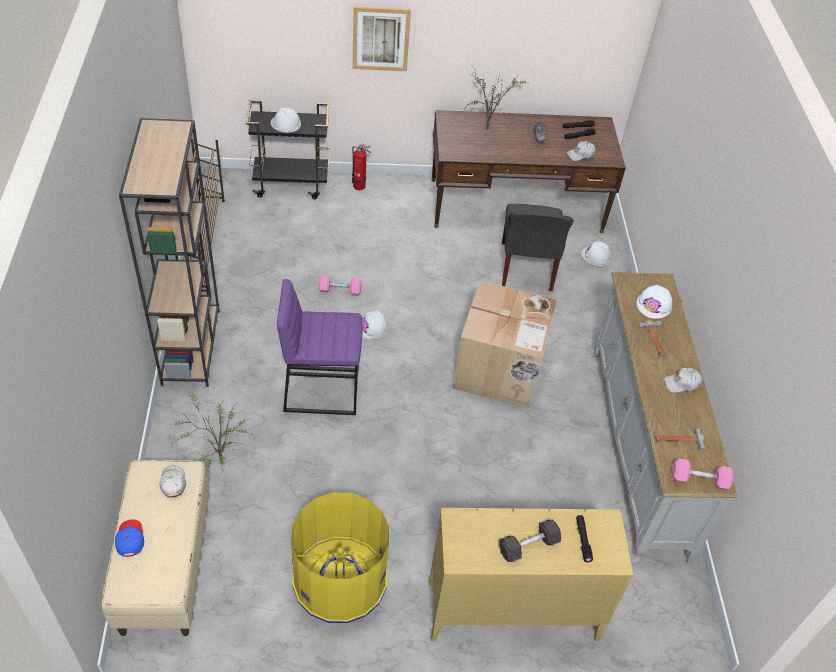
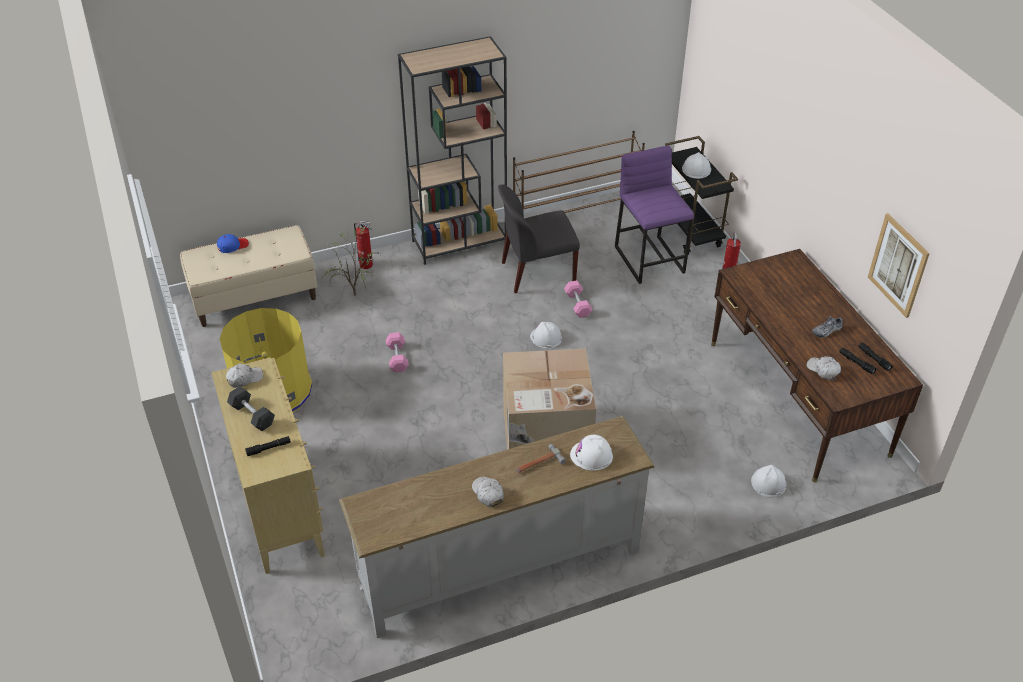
camera: 75 degrees right, 5 degrees down
(173, 483) = (286, 249): white cap -> white cap (244, 378)
(177, 437) = (367, 265): none -> fire extinguisher
(321, 390) = (455, 327): purple stool -> purple stool (649, 259)
(380, 39) = (783, 142): picture -> picture (898, 265)
(489, 129) = (803, 292): potted plant -> none
(526, 268) = (704, 427): grey chair -> grey chair (536, 272)
(678, 441) = (409, 500): hammer -> none
(699, 480) = (367, 522): pink dumbbell -> pink dumbbell (397, 358)

